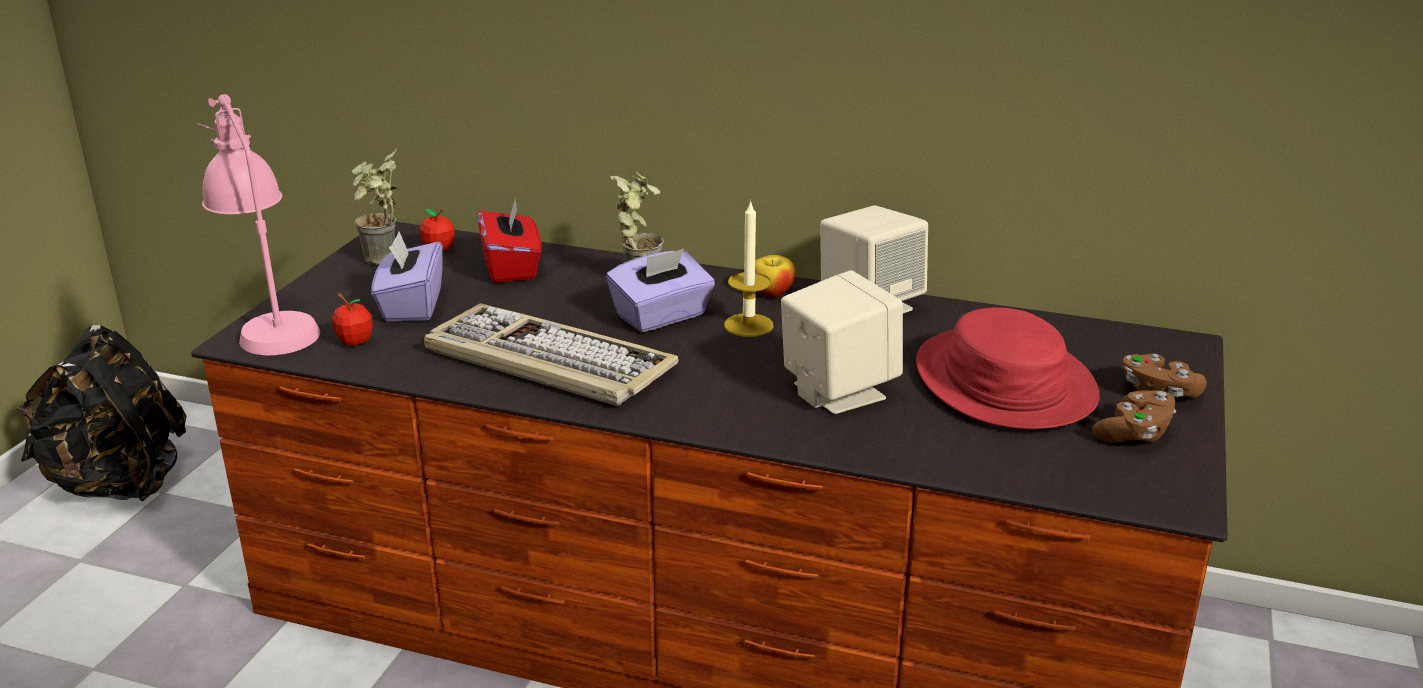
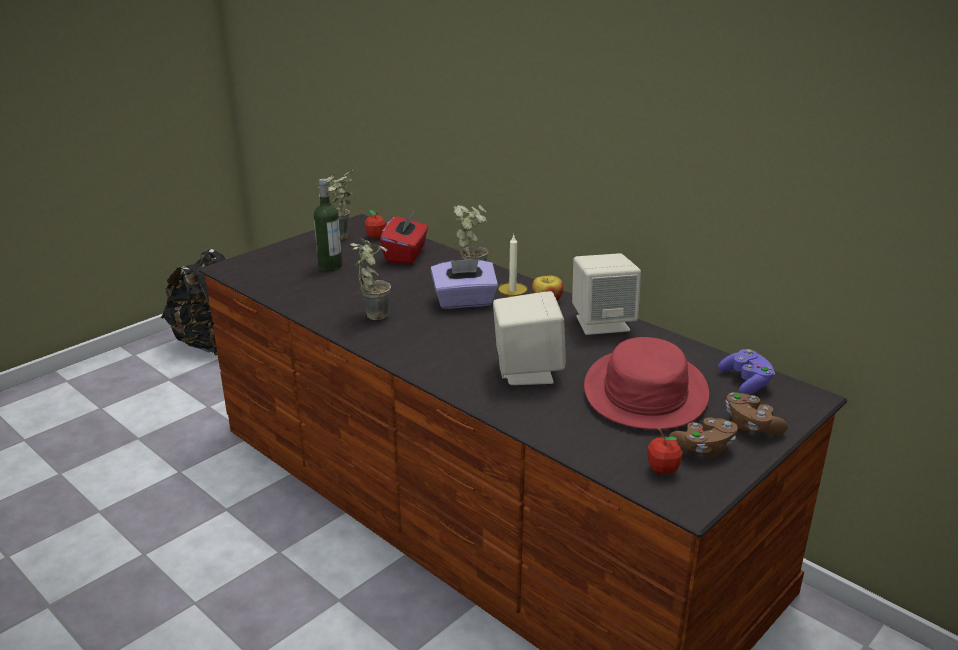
camera: 25 degrees right, 0 degrees up
(269, 323) = (249, 261): pink table lamp -> none
(355, 341) = (282, 280): apple -> apple (662, 469)
(411, 305) = (330, 266): purple tissue box -> bottle
(545, 361) = (371, 313): keyboard -> potted plant
(1104, 343) = (746, 382): none -> purple game controller

